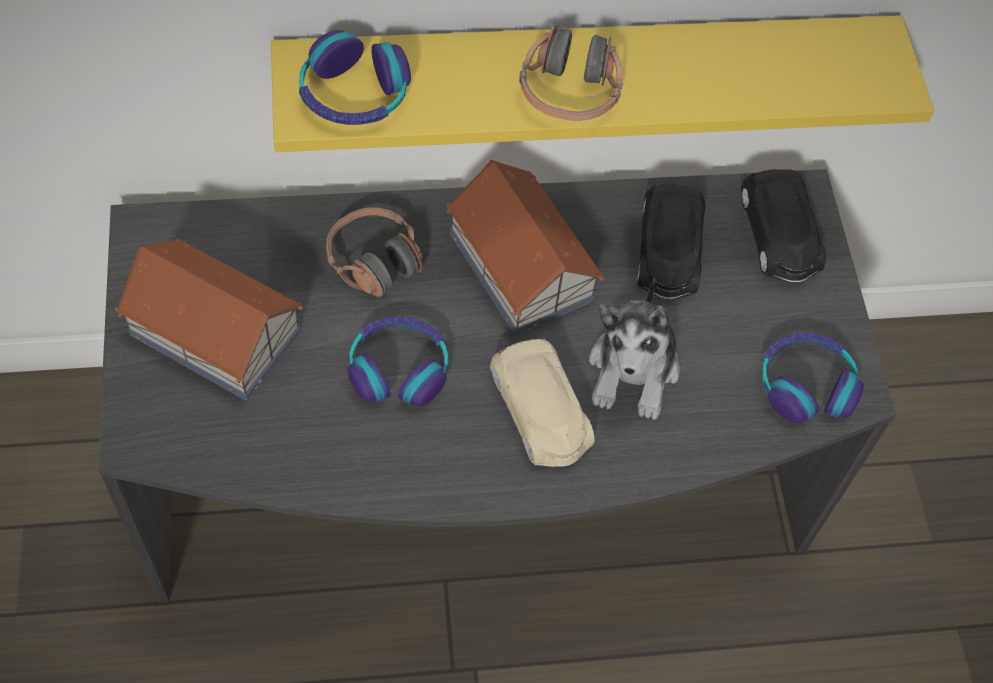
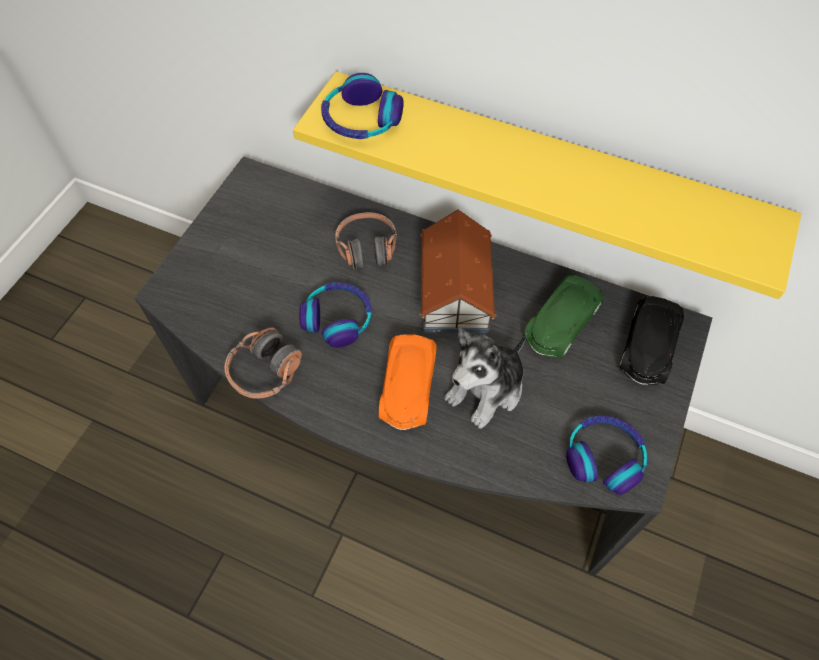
camera: 35 degrees right, 0 degrees up
(214, 331) = (248, 249): toy house -> none
(540, 411) = (408, 386): beige toy car -> orange toy car
(569, 91) = (505, 171): headphones -> headphones (265, 371)
(668, 251) = (560, 323): black toy car -> green toy car

